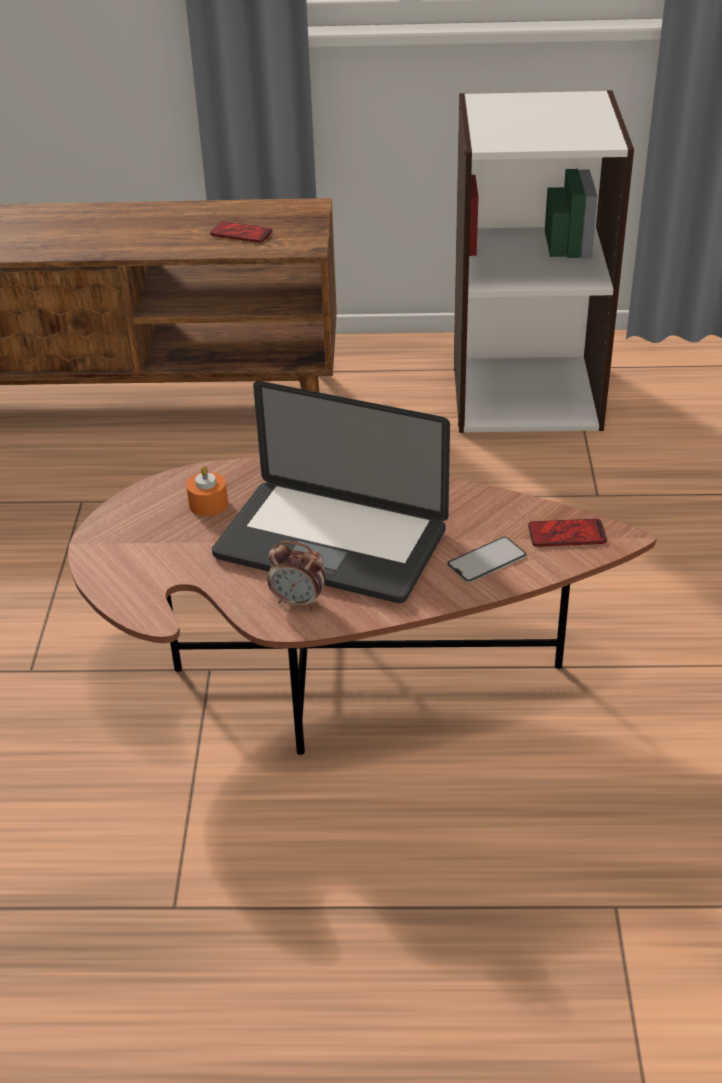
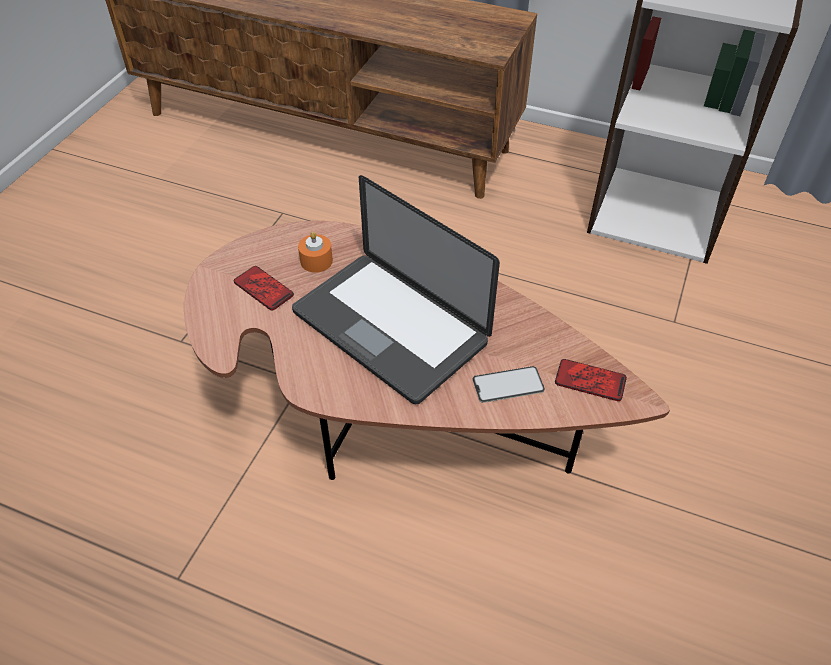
camera: 20 degrees right, 10 degrees up
(241, 233) = (448, 29): phone -> phone (263, 289)
(298, 602) = (335, 375): alarm clock -> none

